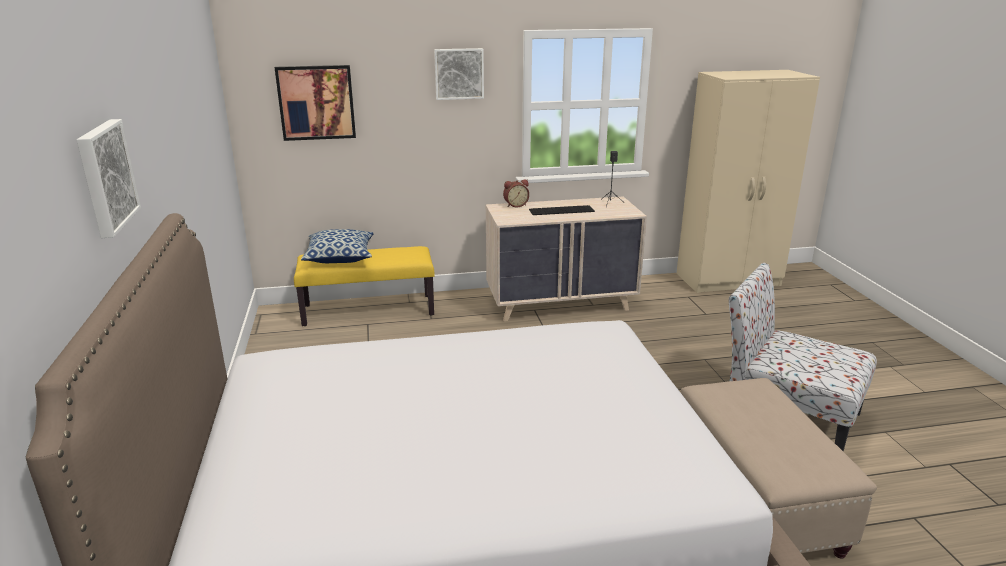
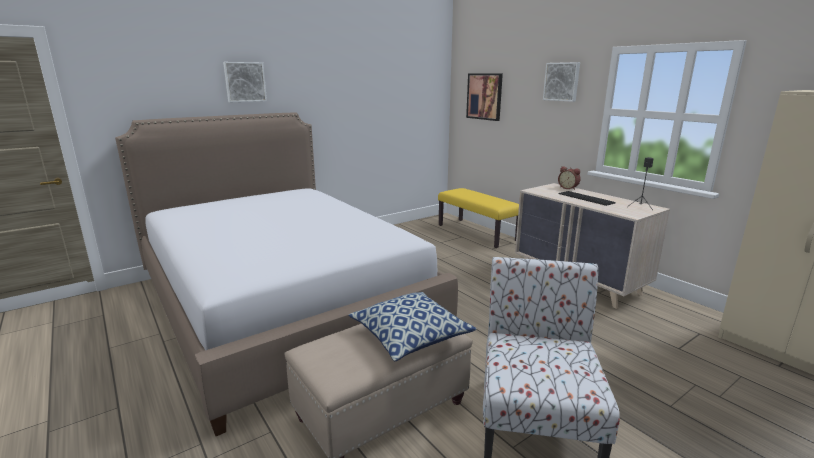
camera: 65 degrees right, 5 degrees down
(340, 257) = (468, 193): pillow -> pillow (410, 337)

